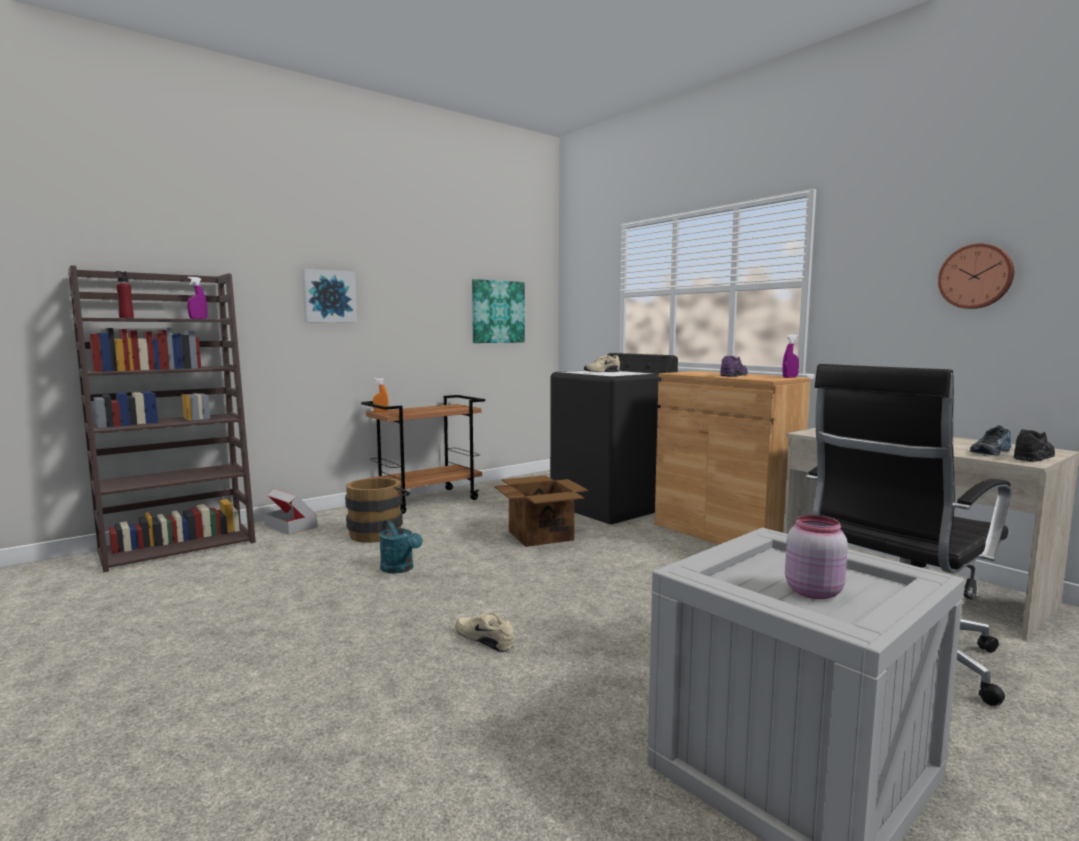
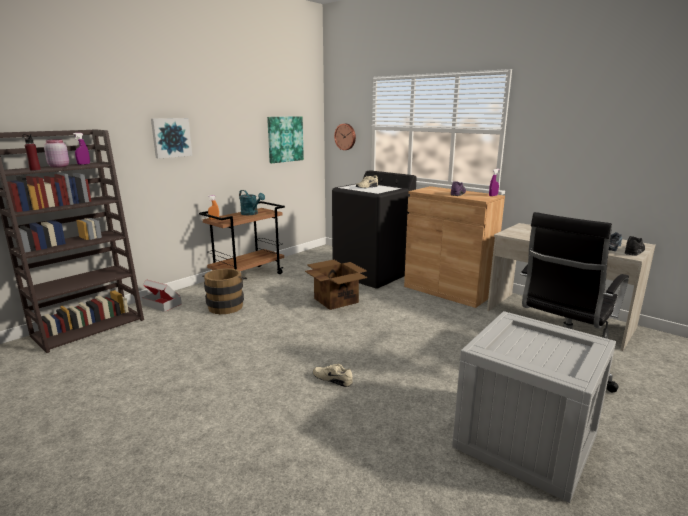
camera: 10 degrees left, 10 degrees up
(400, 569) = (256, 333): turquoise watering can -> turquoise watering can (251, 214)
(812, 591) = (544, 355): pink jar -> pink jar (59, 166)
(976, 276) = (607, 138): wall clock -> wall clock (345, 136)

